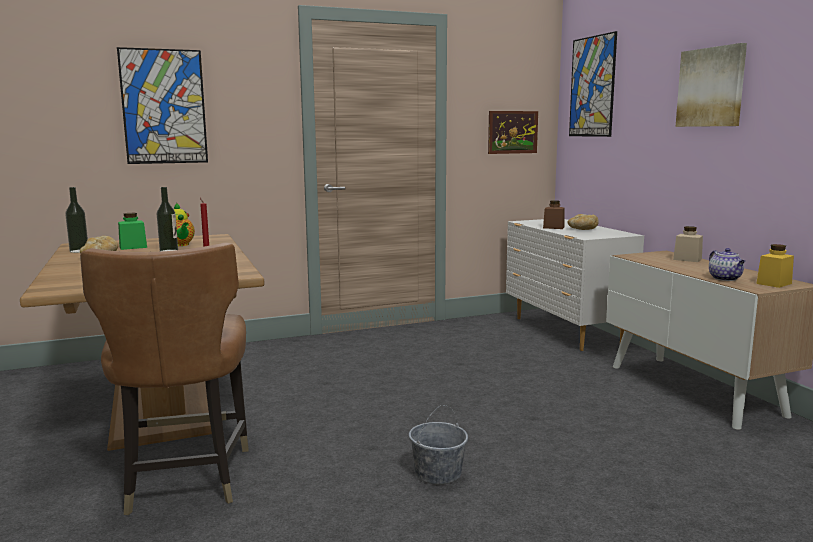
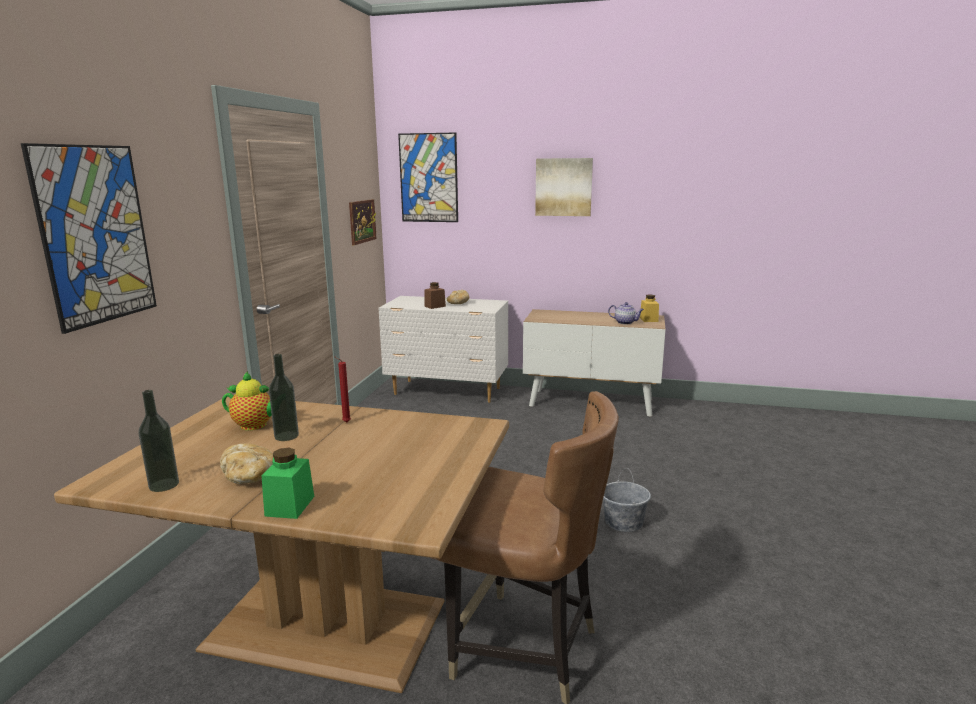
camera: 55 degrees left, 5 degrees up
(133, 247) = (211, 450): green jar -> green jar (290, 506)
(687, 259) = (566, 313): beige jar -> none

